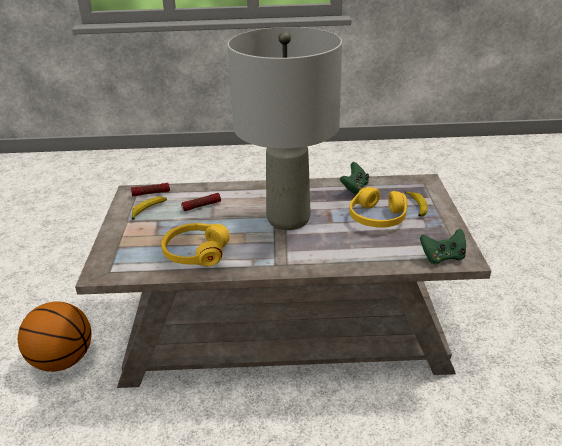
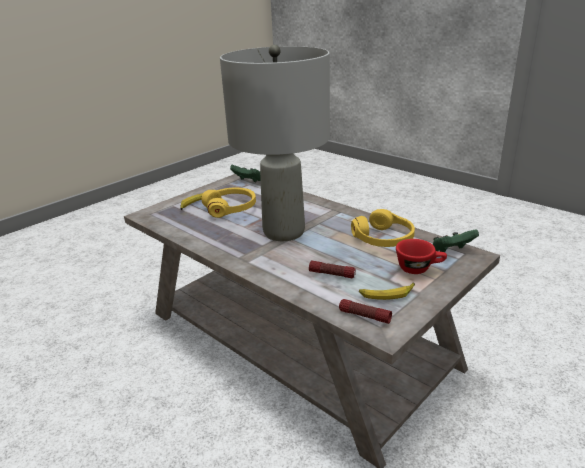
camera: 135 degrees left, 5 degrees down
(63, 360) = (515, 426): basketball -> none
(140, 239) = (419, 268): none -> red cup
(355, 188) = (195, 231): green game controller -> green game controller (452, 251)

